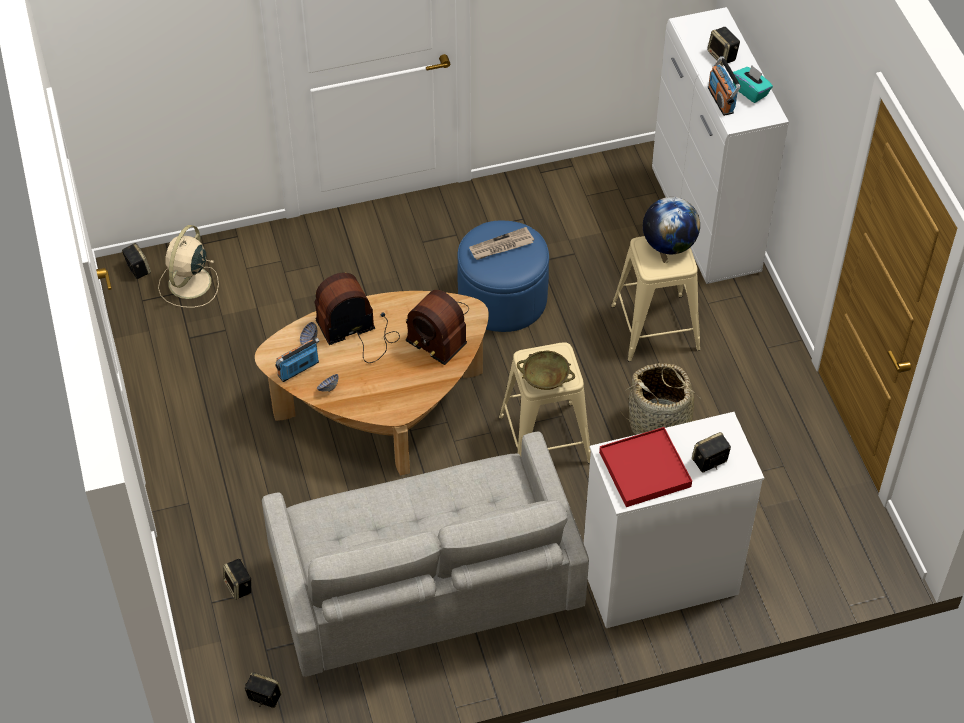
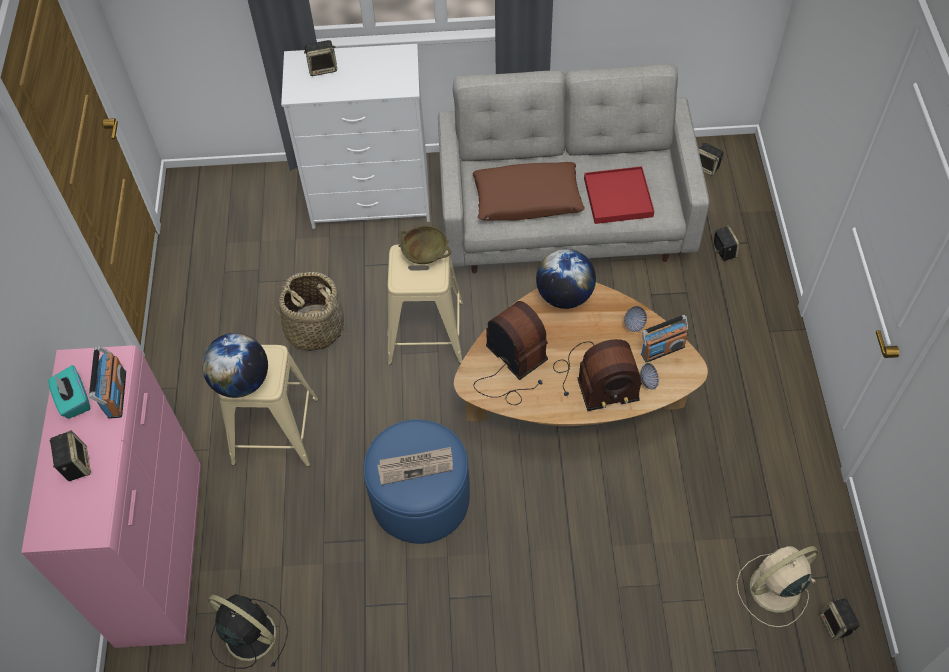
camera: 165 degrees left, 5 degrees up
(189, 284) = (773, 589): beige fan -> beige fan turned 150 degrees counterclockwise
(401, 404) = (564, 295): none -> globe
(462, 499) = (527, 200): none -> brown pillow
(608, 187) = (248, 634): none -> black fan
(645, 469) = (379, 70): red tray -> red tray (618, 197)
(705, 223) = (161, 554): white cabinet -> pink cabinet

